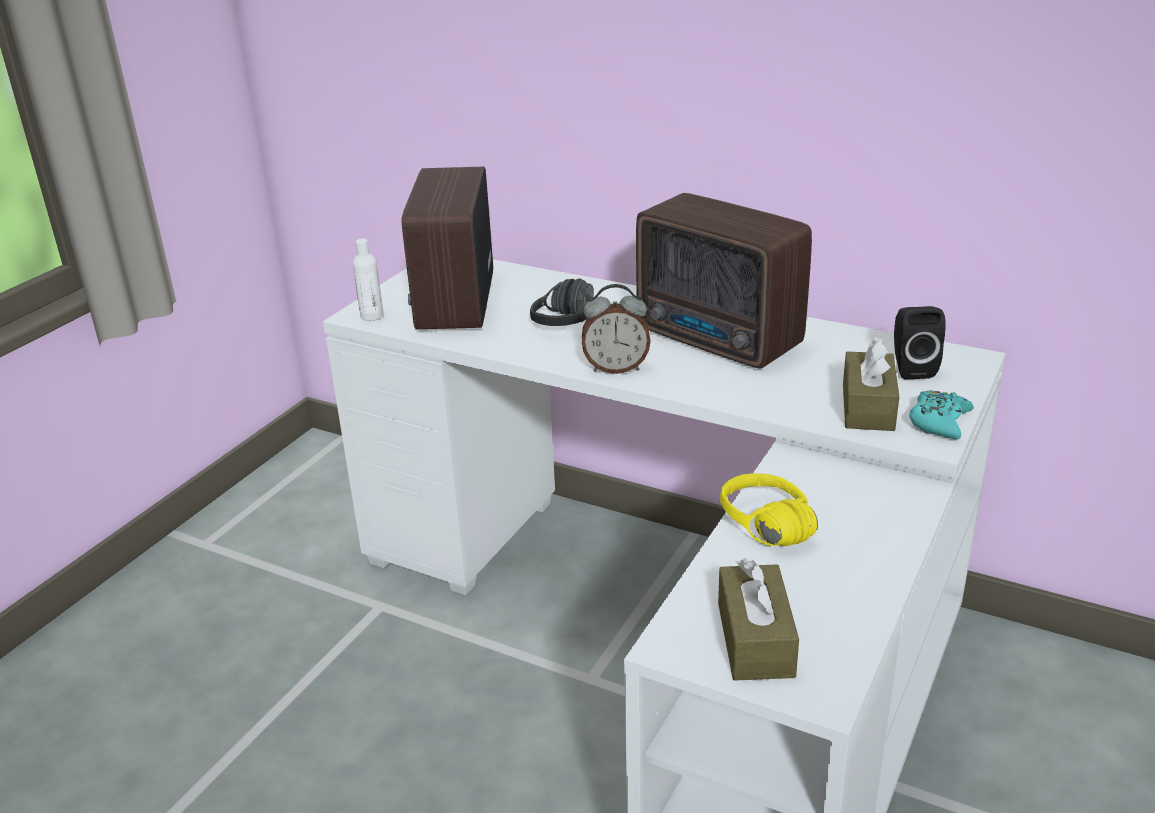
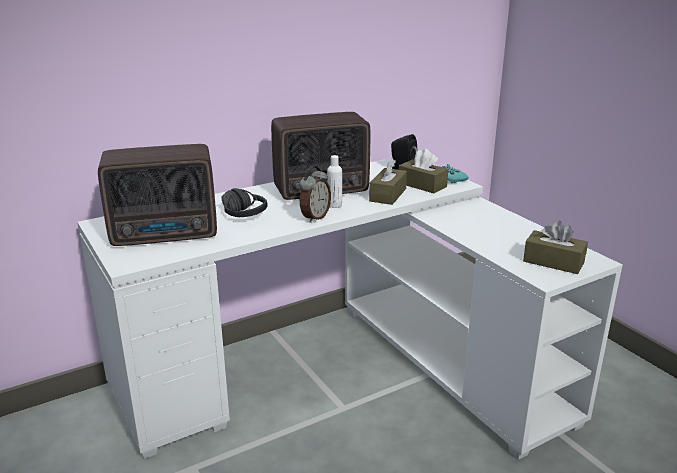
camera: 60 degrees left, 5 degrees down
(372, 316) = (136, 260): white bottle -> white bottle (334, 205)
(453, 304) = (167, 235): radio -> radio turned 45 degrees counterclockwise
(754, 531) = (476, 239): yellow headphones -> none
(778, 392) = (388, 195): none -> brown tissue box

